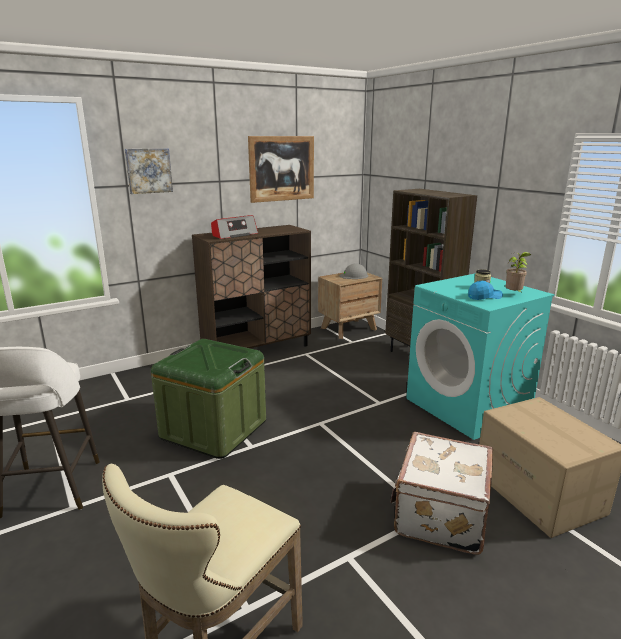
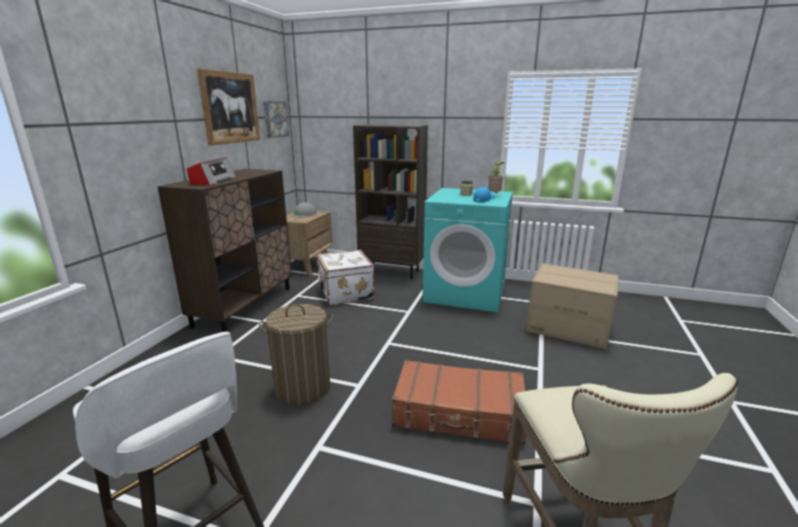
camera: 40 degrees left, 0 degrees up
(148, 170) = (95, 104): picture -> picture (274, 119)
(214, 429) = (303, 388): green storage box -> laundry basket
(292, 508) = (459, 413): none -> brown suitcase
(439, 515) = (545, 366): white suitcase -> white suitcase (345, 293)

